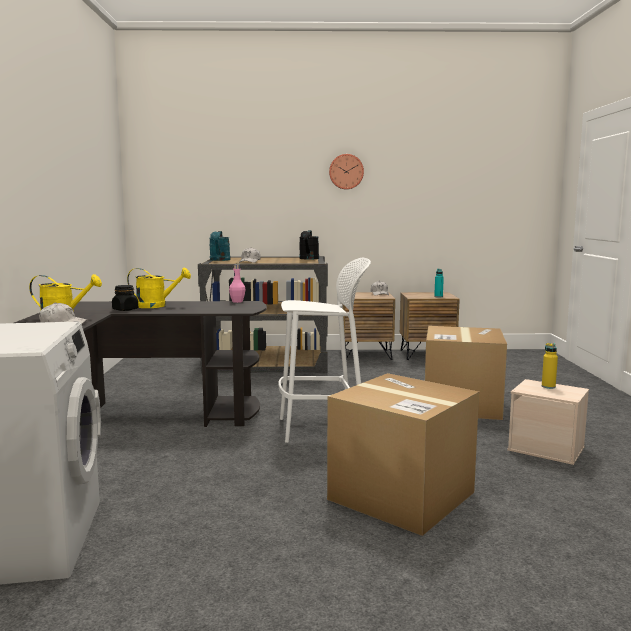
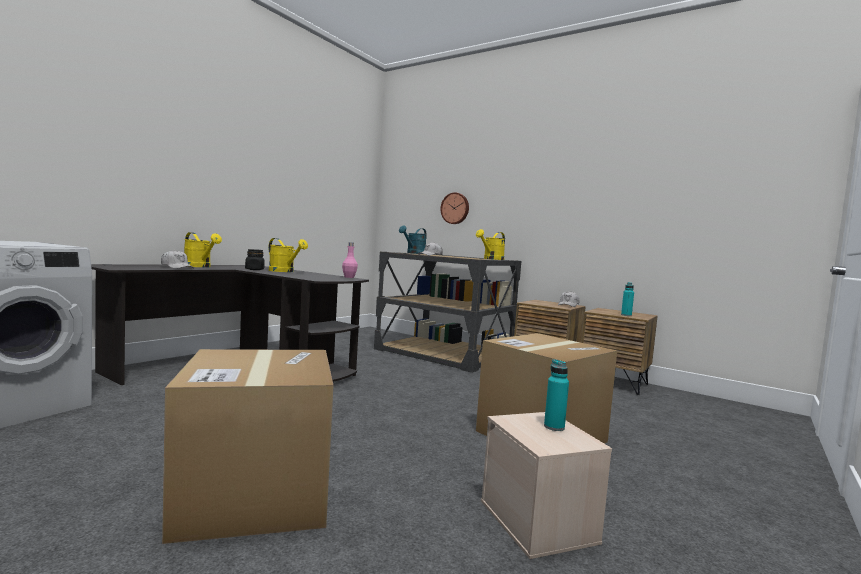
camera: 35 degrees right, 5 degrees down
(308, 259) = (491, 259): black watering can -> yellow watering can
(324, 428) = (354, 411): white stool -> none
(346, 171) = (551, 176): wall clock -> wall clock (455, 208)
(548, 386) = (554, 427): yellow bottle -> turquoise bottle

